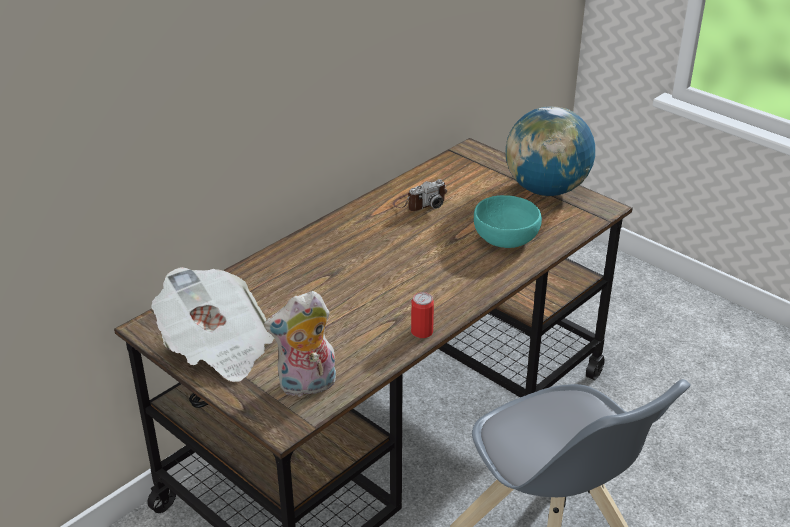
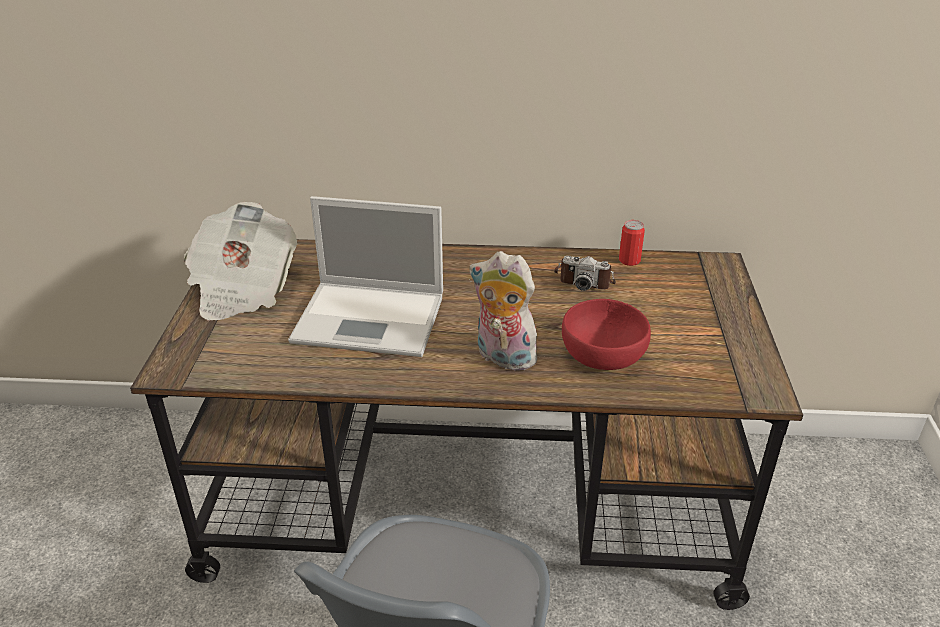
camera: 50 degrees right, 0 degrees up
(307, 386) = (233, 356): plush toy -> plush toy (502, 357)
(346, 305) = (372, 319): none -> laptop
(422, 332) = (381, 379): can -> can (629, 260)
(505, 238) = (601, 355): turquoise bowl -> red bowl
(546, 190) = (731, 339): globe -> none

